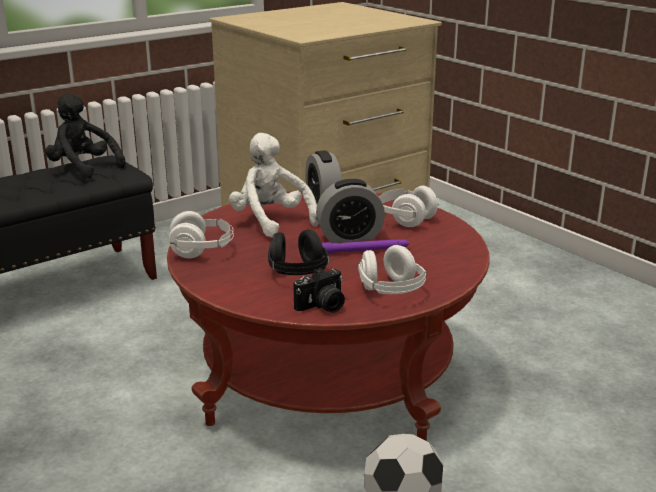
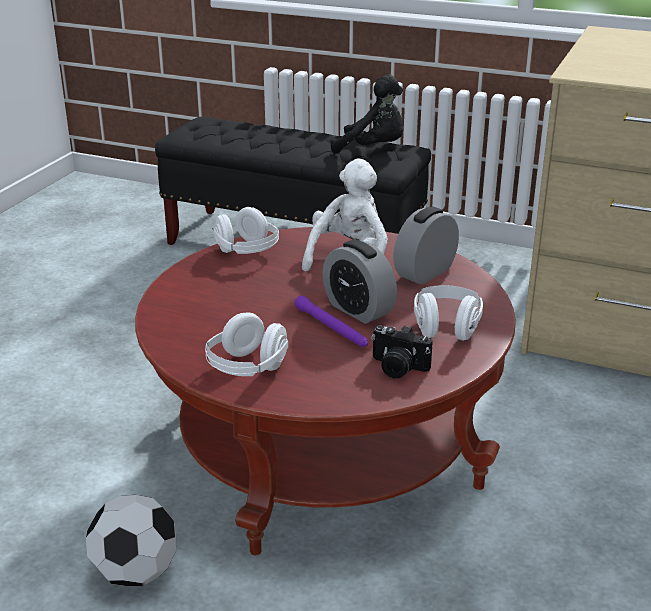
camera: 60 degrees right, 5 degrees up
(83, 168) = (373, 149): black plush toy -> black plush toy turned 105 degrees clockwise
(297, 273) = (242, 308): black headphones -> none
(322, 306) = (181, 341): camera -> camera (397, 368)

